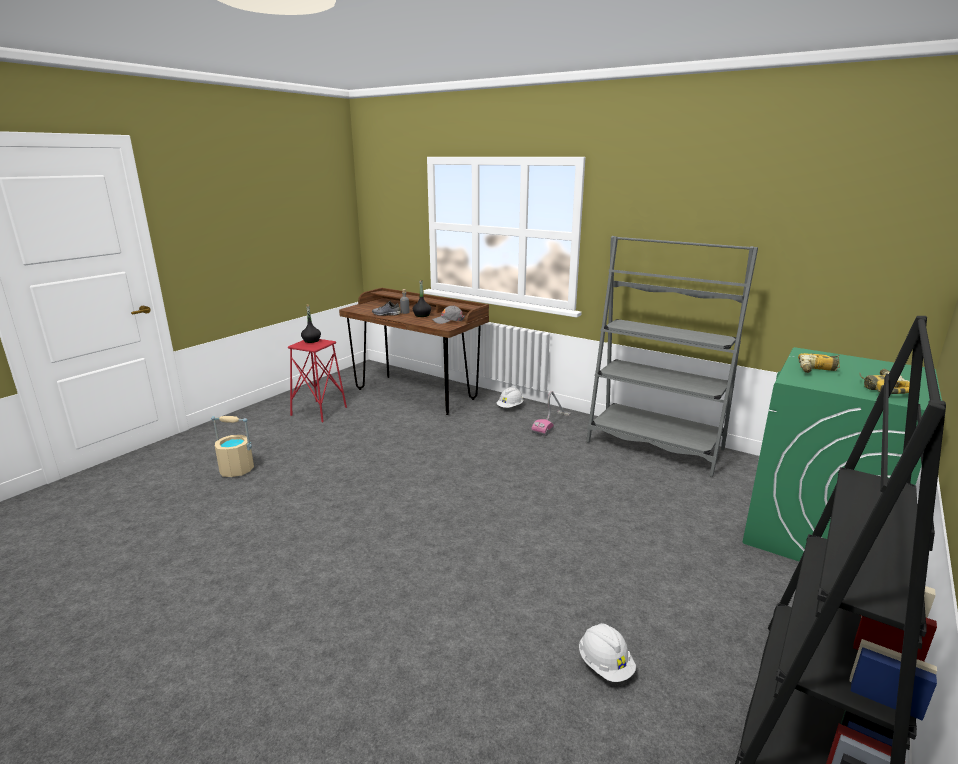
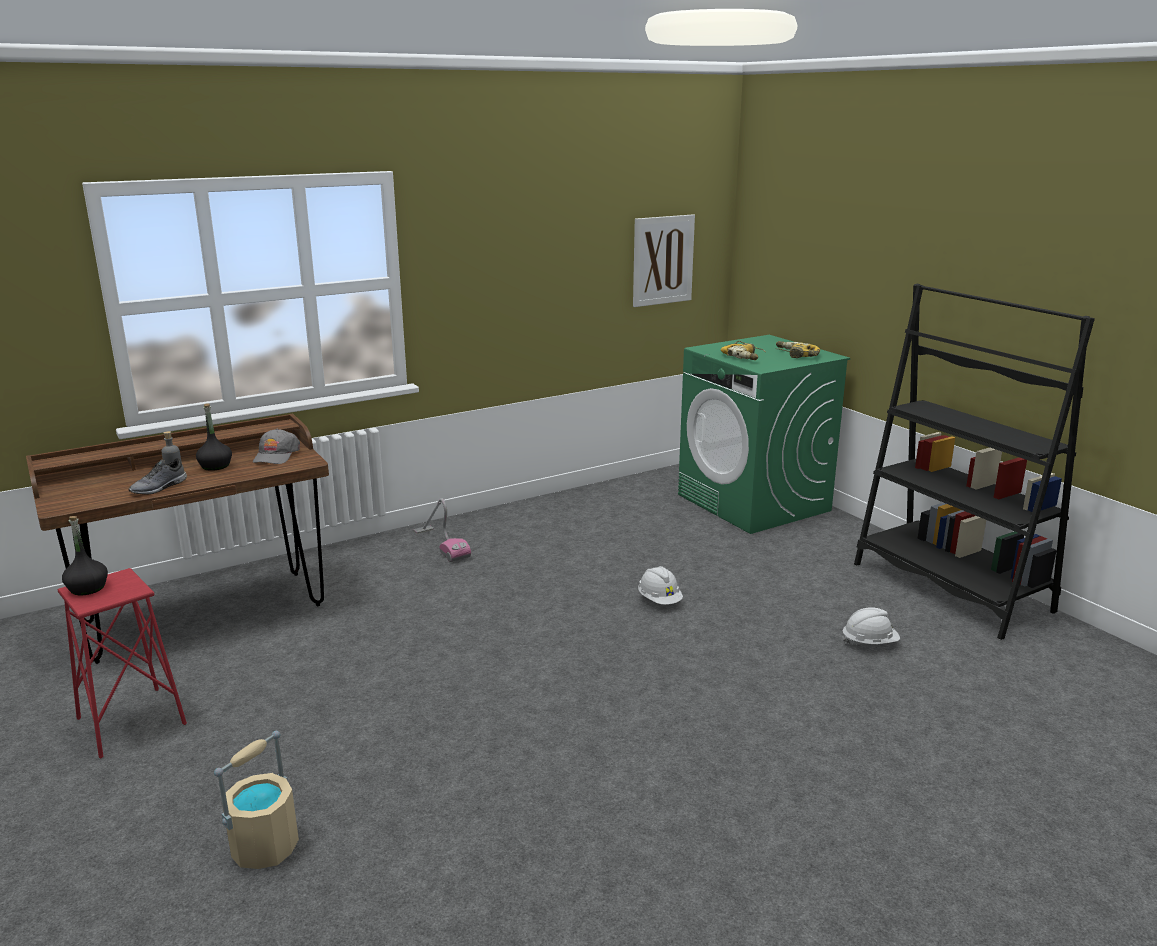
camera: 65 degrees left, 0 degrees up
(510, 407) = (359, 556): white hard hat -> white hard hat (659, 600)
(654, 446) = (558, 510): grey bookcase -> none
(845, 262) = (663, 260): none -> picture

